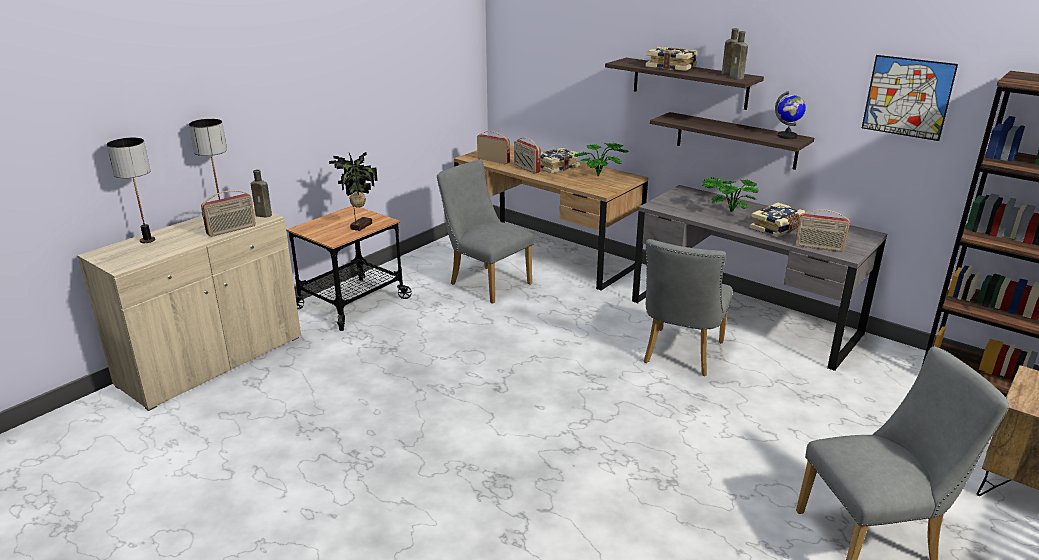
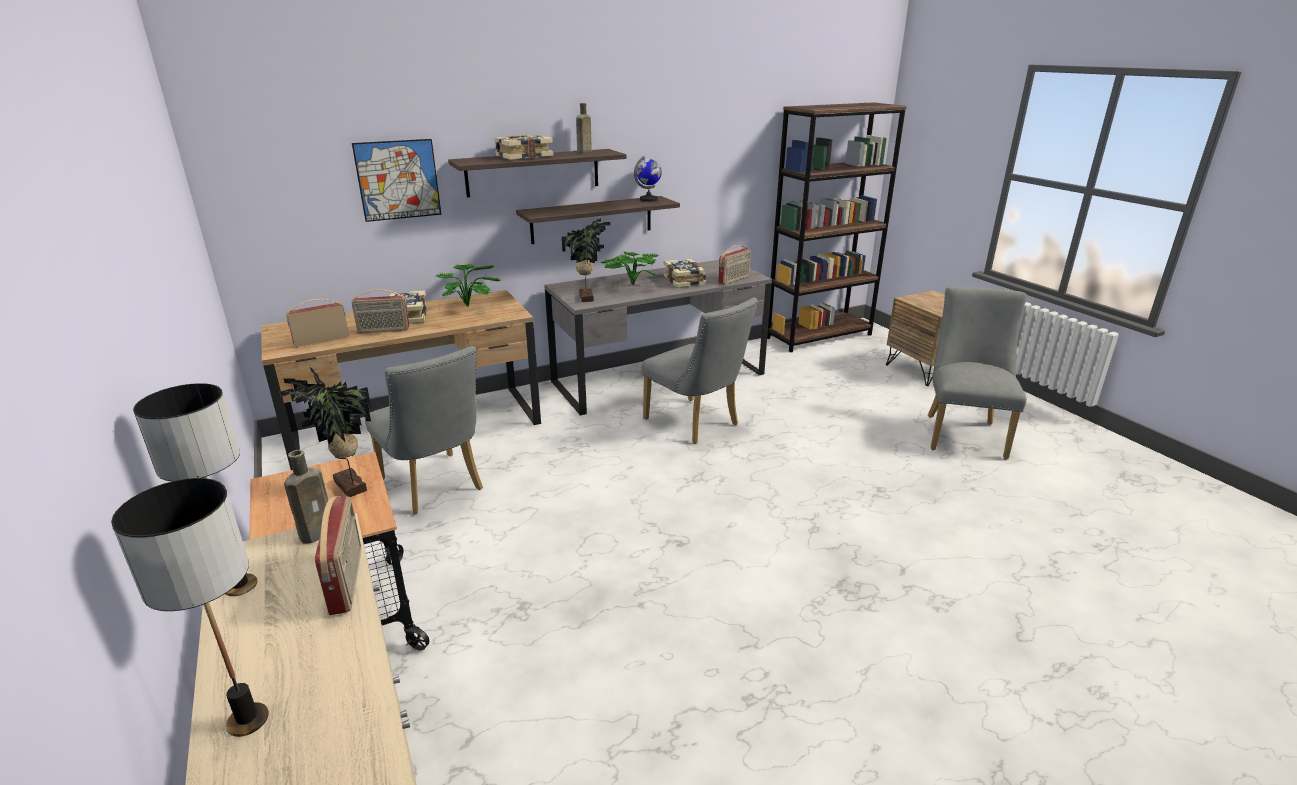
camera: 65 degrees left, 0 degrees up
(485, 282) = (435, 487): grey chair -> grey chair turned 105 degrees counterclockwise
(672, 204) = (588, 297): none -> potted plant
(737, 78) = (603, 152): brown bottle -> none
(907, 97) = (723, 142): picture -> picture (398, 180)

